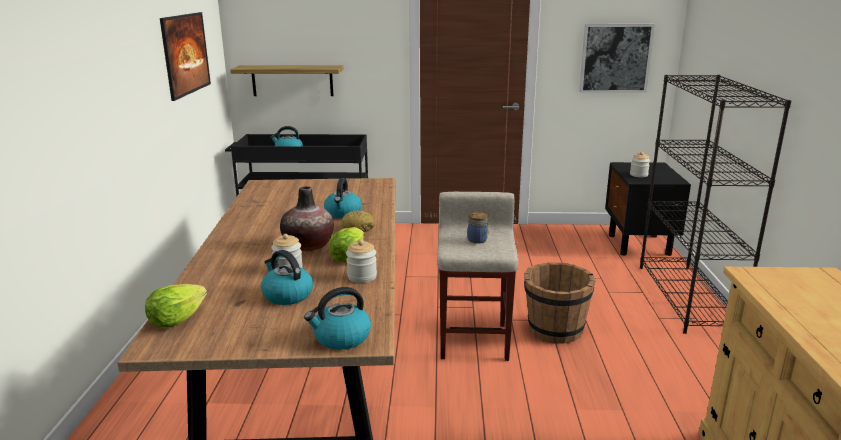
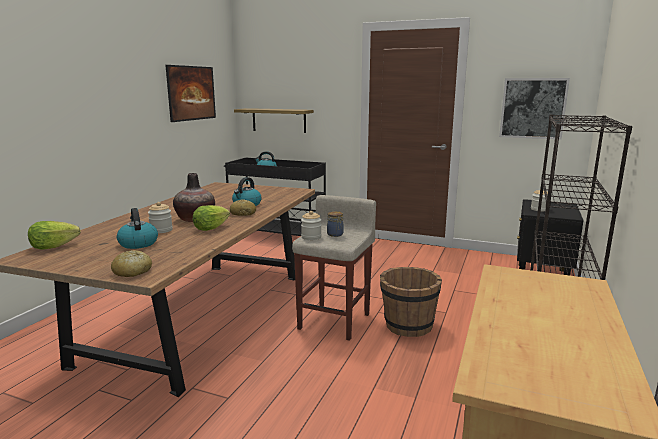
camera: 20 degrees right, 5 degrees down
(341, 338) = (132, 272): kettle -> bread
(362, 277) = (202, 240): jar -> jar (311, 237)

